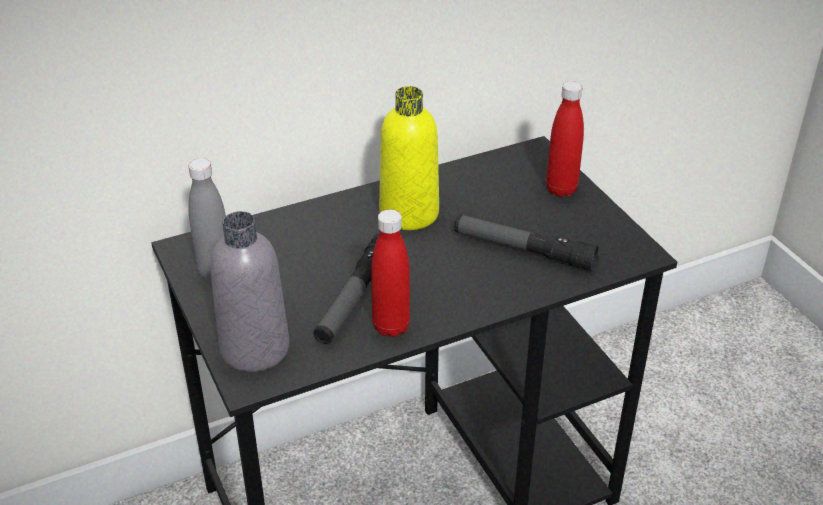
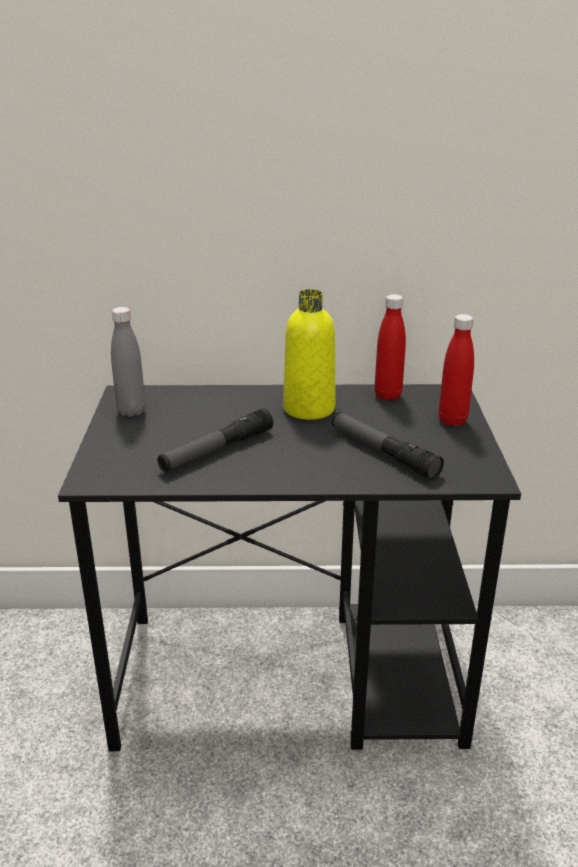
camera: 25 degrees right, 10 degrees down
(254, 349) = (112, 462): grey bottle -> none
(391, 327) = (227, 475): red bottle -> red bottle (388, 395)

